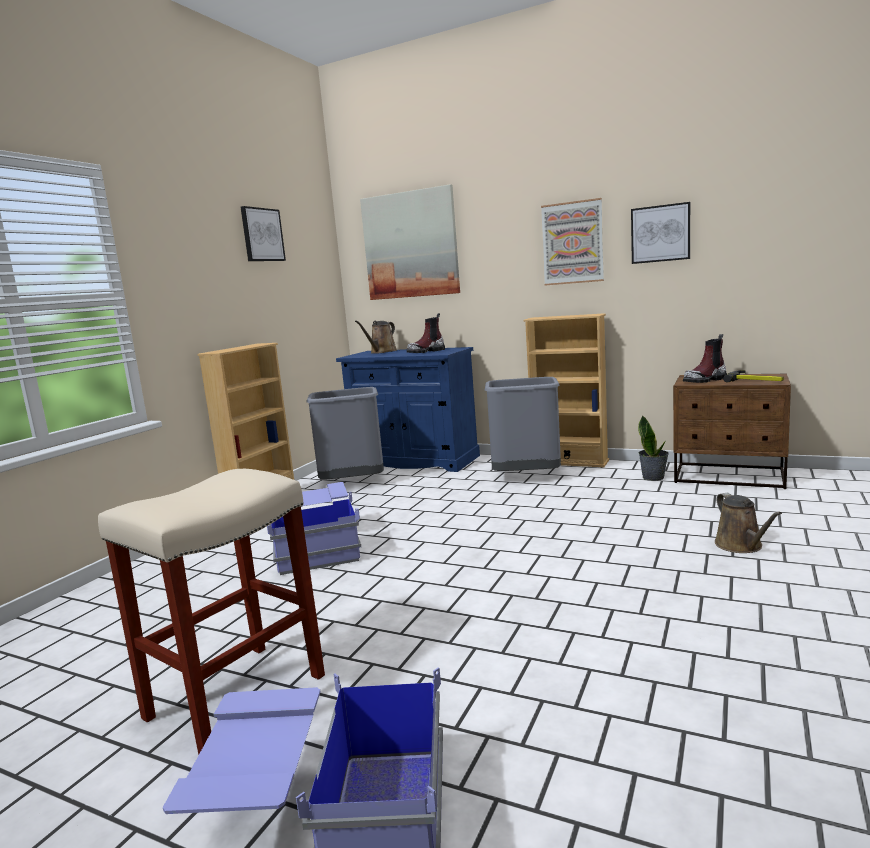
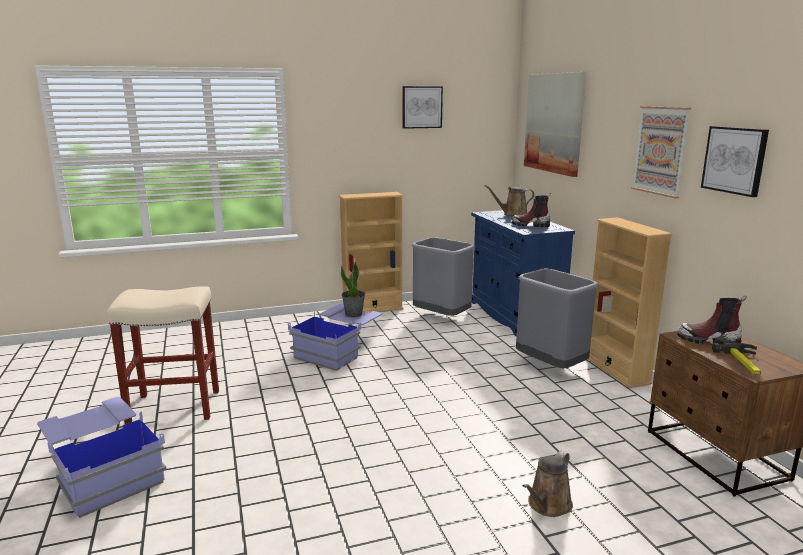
camera: 45 degrees right, 5 degrees up
(653, 477) = (644, 418): potted plant -> potted plant (354, 314)

